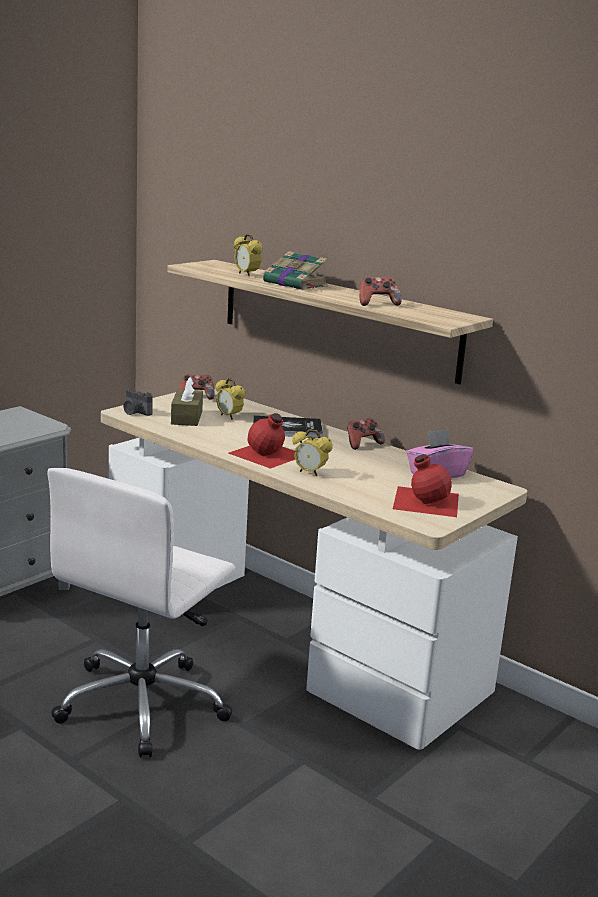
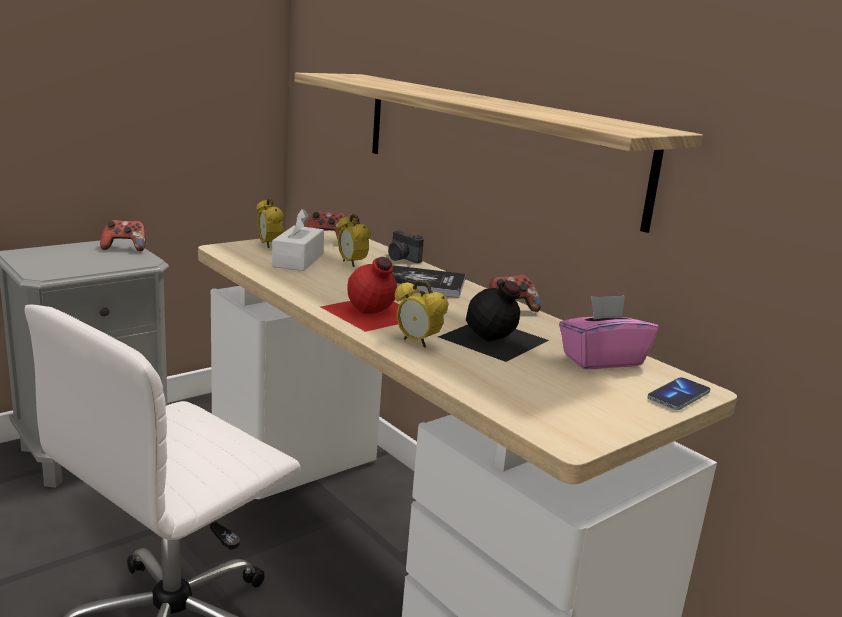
camera: 10 degrees right, 0 degrees up
(135, 412) = (239, 250): camera -> camera (402, 258)
(187, 417) = (298, 260): brown tissue box -> white tissue box
(246, 274) = (383, 83): alarm clock -> alarm clock (269, 245)
(296, 284) = (439, 92): book -> none
(360, 466) = (494, 339): none -> black bottle
(377, 304) = (535, 111): game controller -> game controller (125, 248)
(425, 500) = (572, 398): red bottle -> none
(491, 493) = (678, 396): none -> phone

